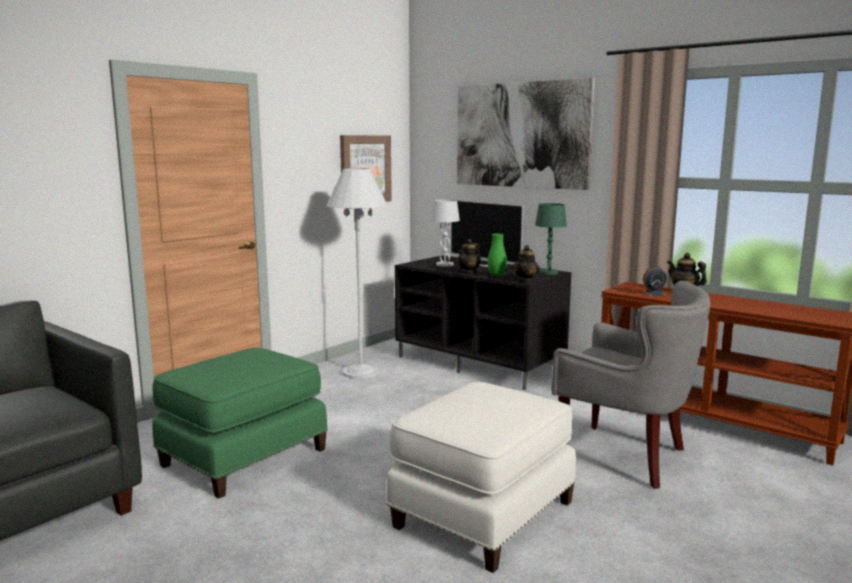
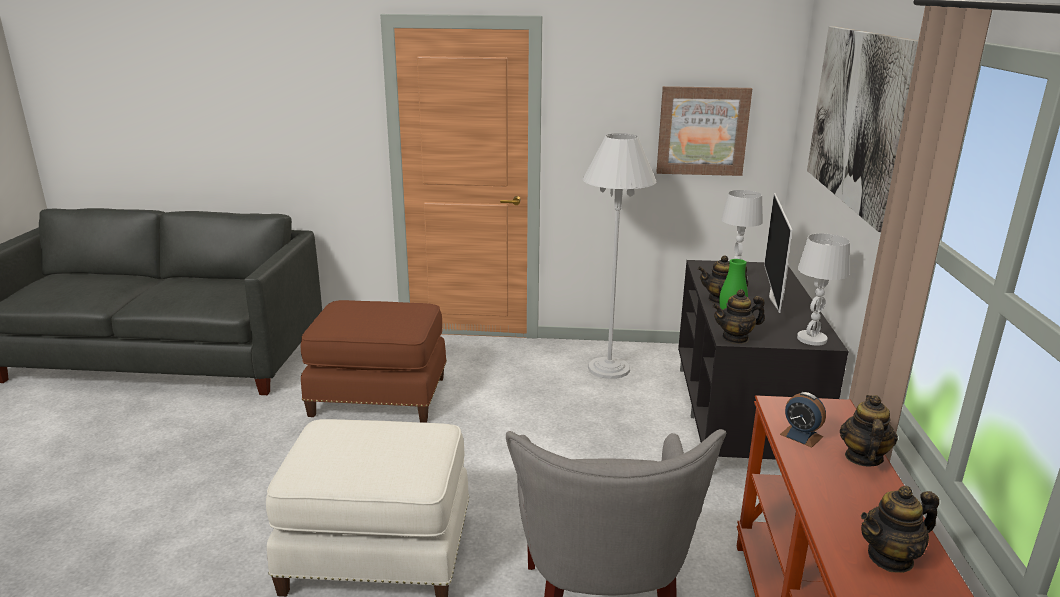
camera: 55 degrees right, 10 degrees up
(243, 456) = (379, 395): green ottoman -> brown ottoman
(549, 272) = (812, 339): green table lamp -> white table lamp
(770, 307) = (890, 558): none -> teapot

